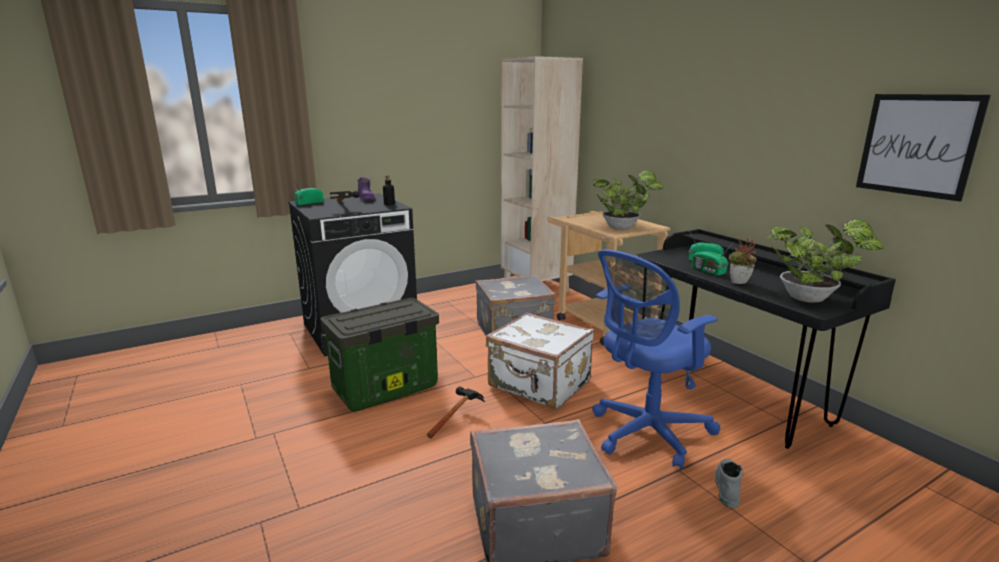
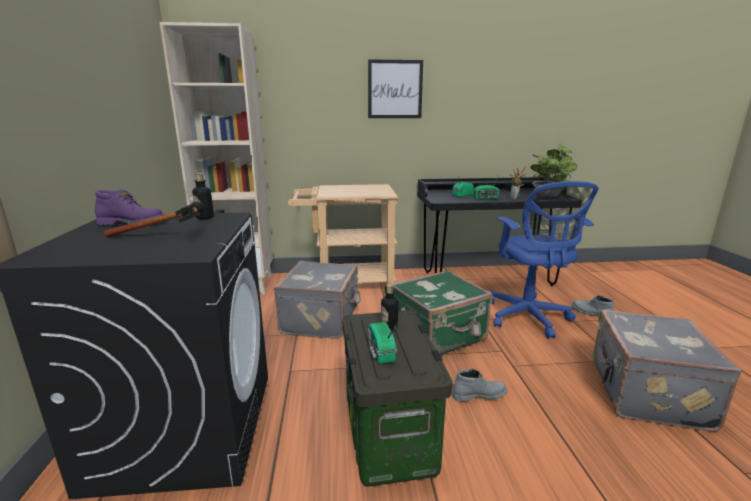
camera: 65 degrees left, 0 degrees up
(308, 203) = (62, 255): radio -> radio (380, 352)
(403, 310) = (389, 325): none -> bottle
(457, 418) = (479, 395): hammer -> grey boot
(539, 385) = (438, 336): white suitcase -> green suitcase
(623, 228) = (377, 190): potted plant -> none
(917, 145) = (550, 103): picture -> picture (395, 89)

